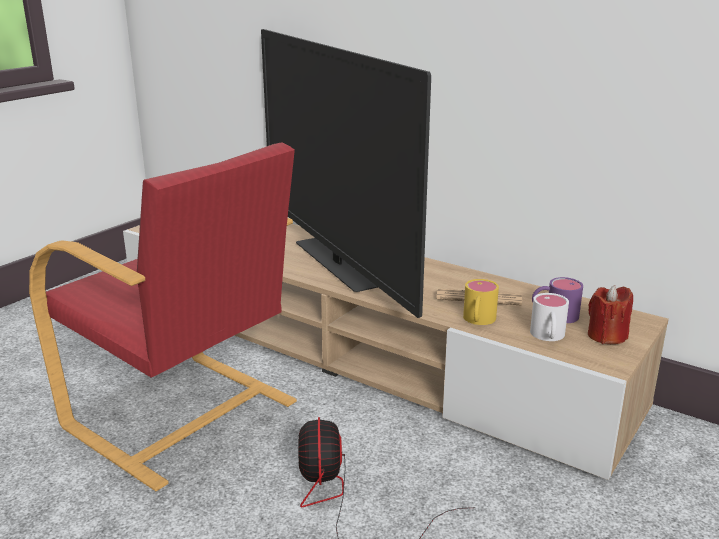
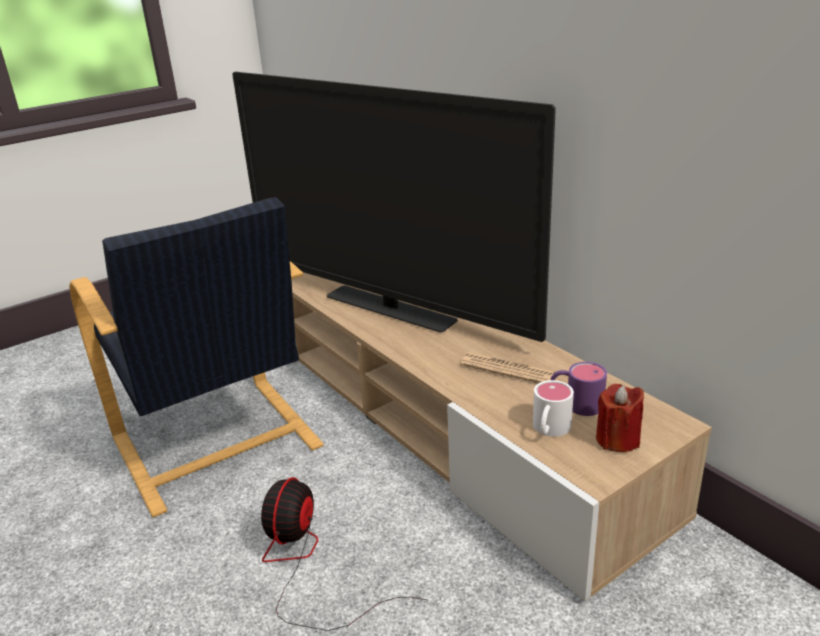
camera: 20 degrees right, 5 degrees up
(183, 416) = (216, 444): red armchair -> black armchair
(335, 264) = (389, 309): television -> television turned 45 degrees counterclockwise
(478, 321) = (487, 398): yellow mug -> none

